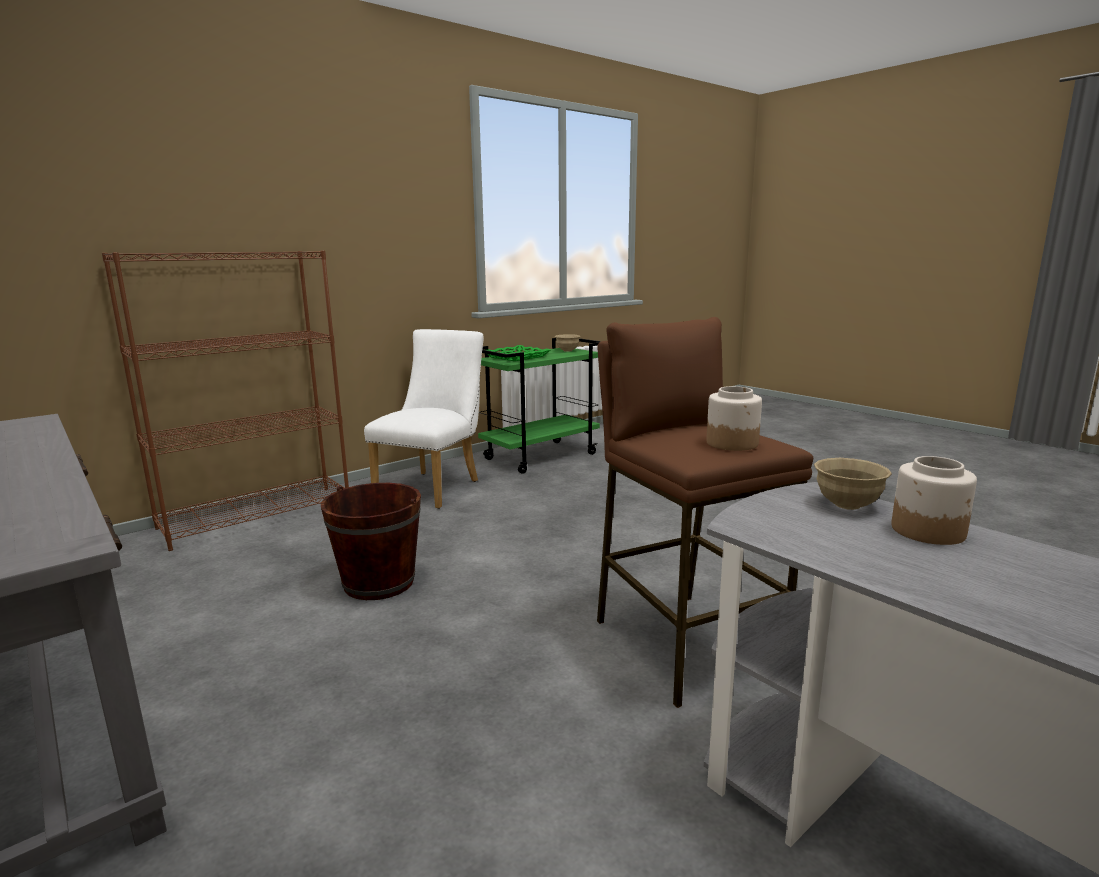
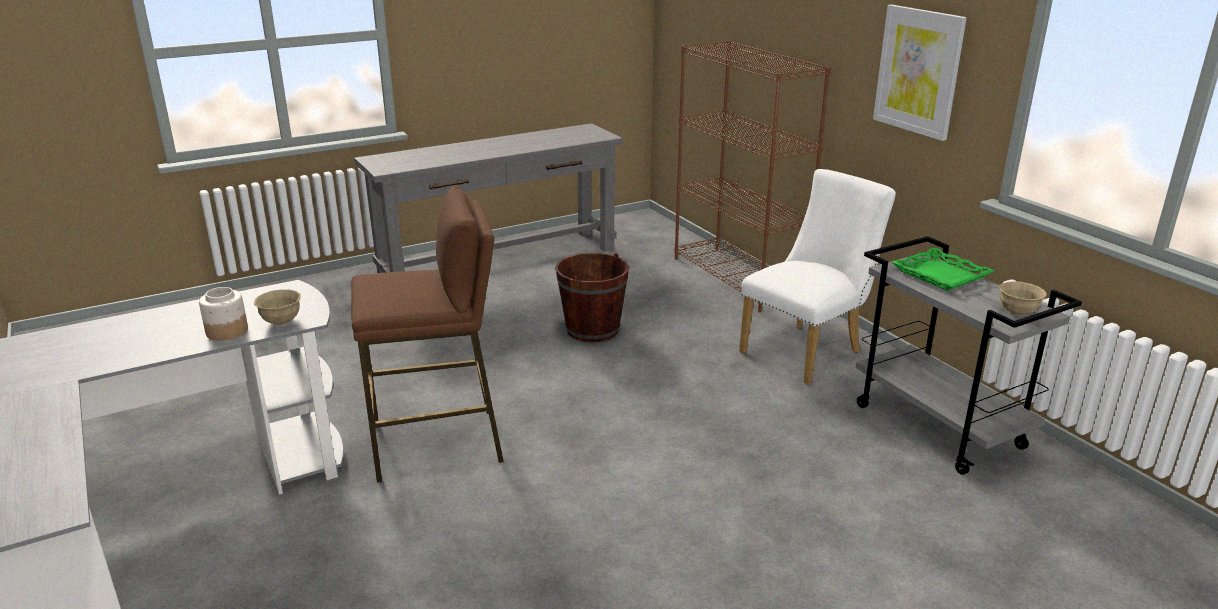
camera: 100 degrees right, 10 degrees up
(395, 236) = (918, 71): none -> picture
(434, 487) = (807, 351): white chair -> white chair turned 75 degrees counterclockwise
(541, 456) = (940, 427): green cart -> grey cart
(732, 443) = (383, 291): jar -> none

